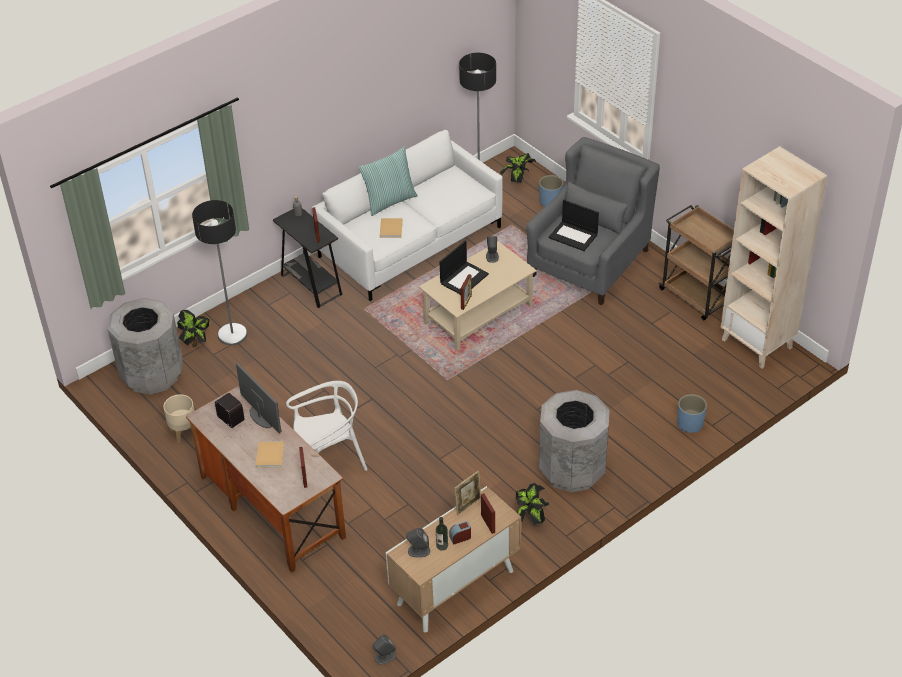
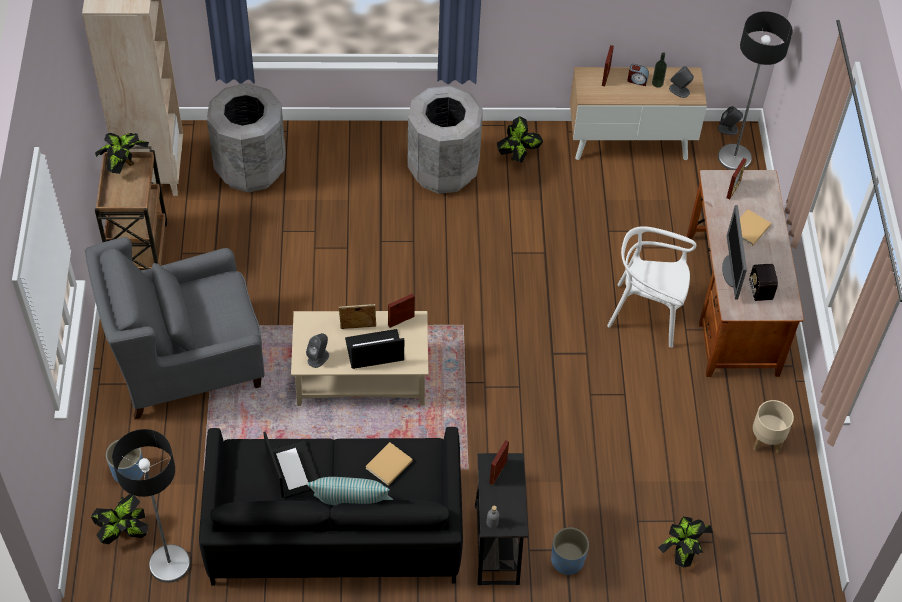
camera: 145 degrees left, 10 degrees up
(152, 374) = (757, 539): grey trash can -> grey trash can (250, 169)
(232, 334) = (634, 533): floor lamp -> floor lamp (734, 158)
(410, 242) = (334, 527): white sofa -> black sofa
(468, 505) = (608, 99): picture frame -> picture frame (358, 328)
(574, 236) = (221, 309): laptop -> laptop (292, 469)
(690, 424) = (303, 143): blue planter -> blue planter (567, 560)
(720, 241) = (125, 165): none -> potted plant

